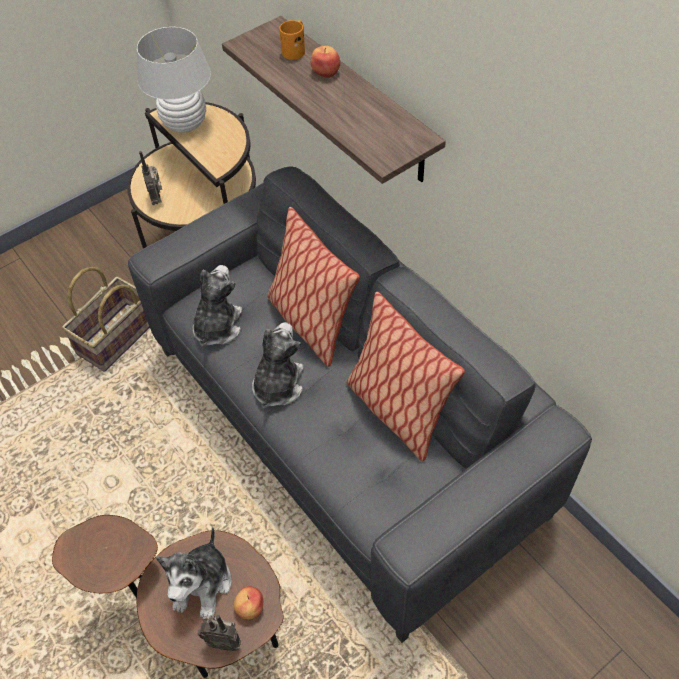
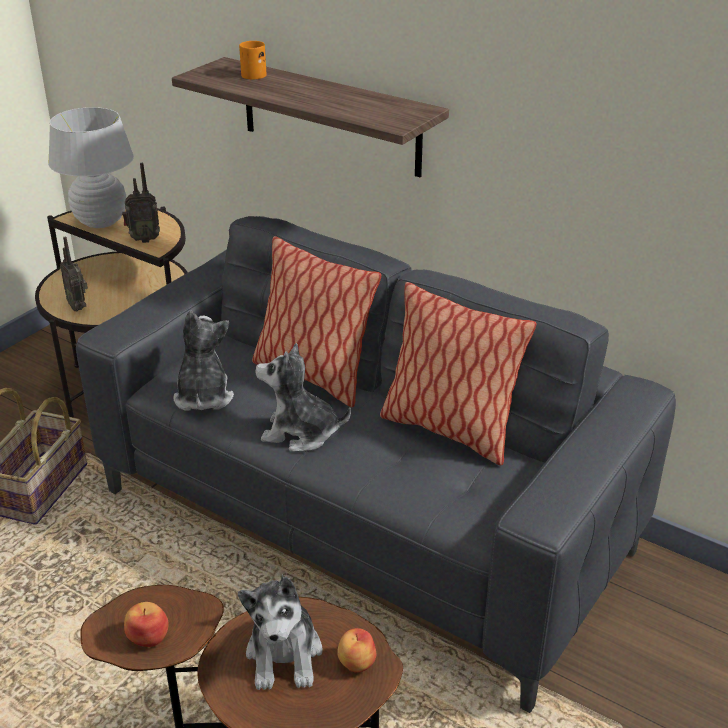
camera: 20 degrees left, 20 degrees down
(224, 641) = (338, 705): radio -> radio (143, 239)
(277, 385) = (300, 433): plush toy -> plush toy turned 75 degrees counterclockwise
(326, 72) = (297, 83): apple -> apple (148, 637)

